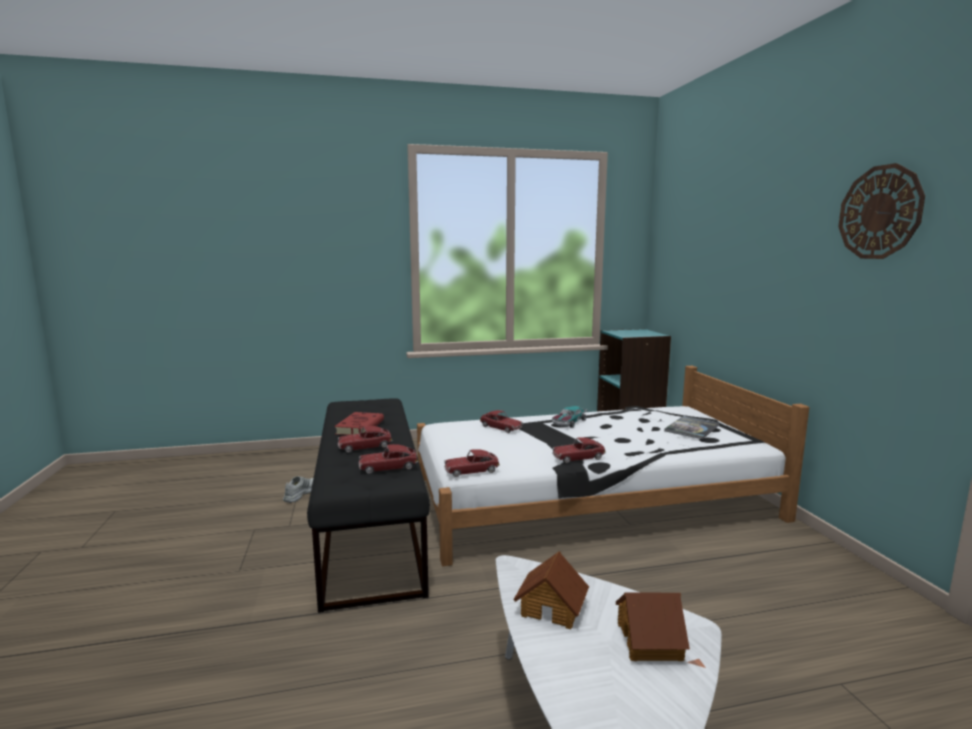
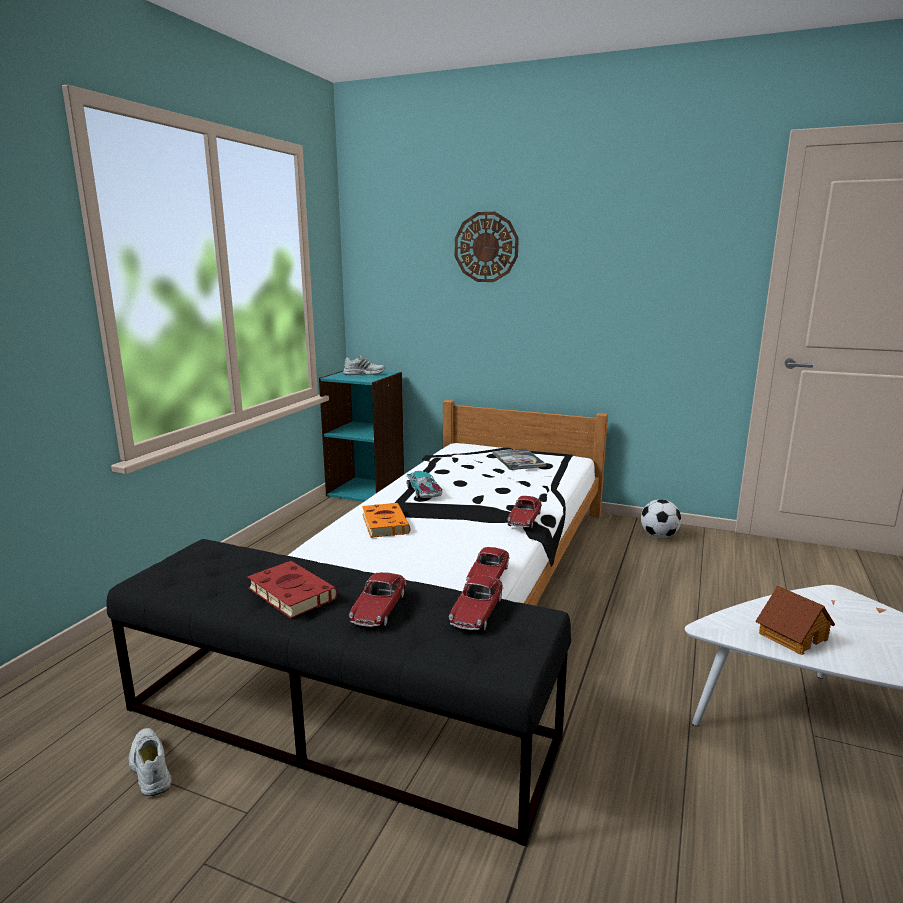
camera: 55 degrees left, 5 degrees up
(501, 427) = (384, 523): toy car -> orange book
(639, 332) = (364, 373): none -> white shoe
(650, 641) = (851, 615): toy house -> none
(818, 563) = (659, 536): none -> football
(880, 212) = (661, 245): wall clock -> wall clock (486, 247)

